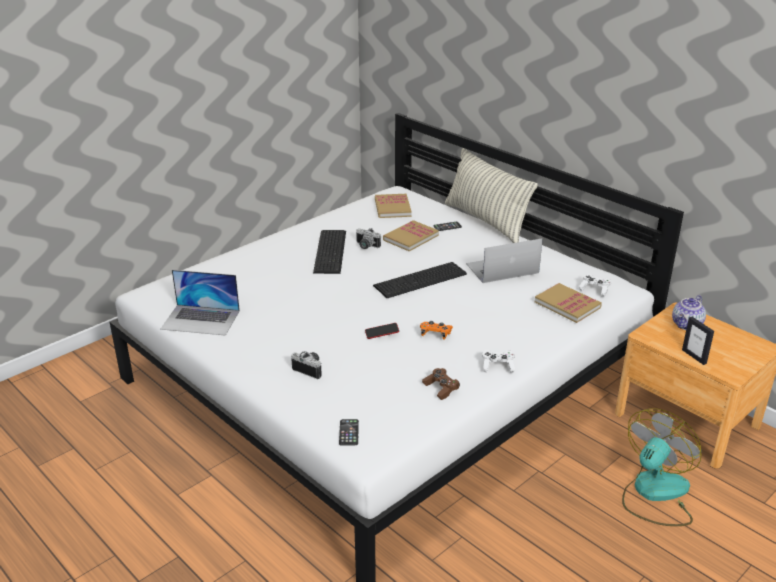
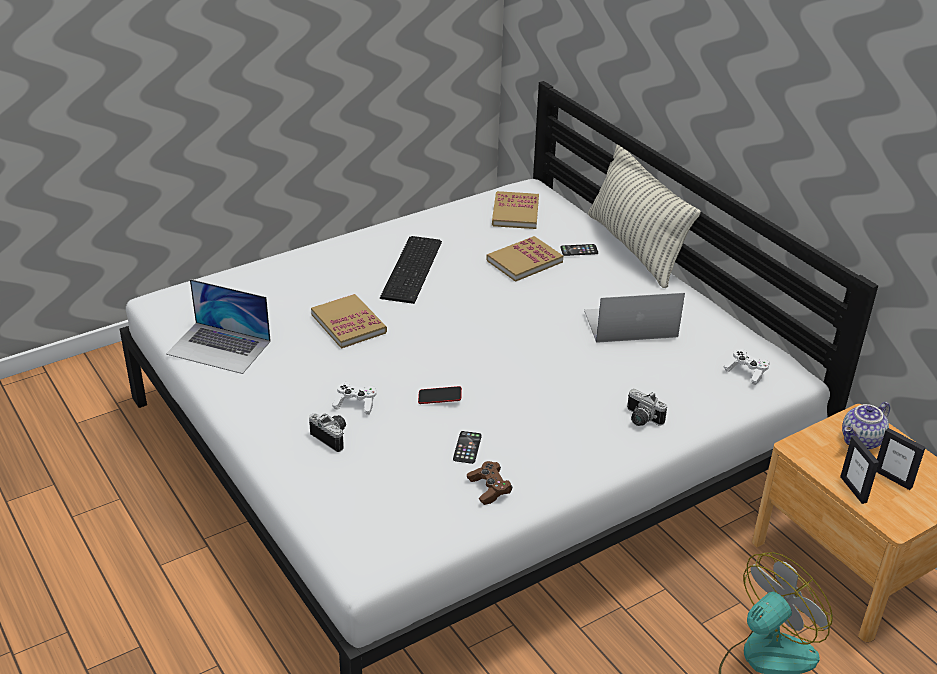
camera: 10 degrees right, 5 degrees up
(349, 432) = (352, 533): phone -> phone (467, 447)
(366, 246) = (460, 267): camera -> camera (641, 419)
(422, 280) = (517, 328): keyboard -> none
(435, 334) = (508, 409): orange game controller -> none
(497, 366) = (574, 468): white game controller -> white game controller (355, 404)
(567, 305) = (699, 390): book -> book (348, 323)
(717, 346) = (893, 478): none -> picture frame

